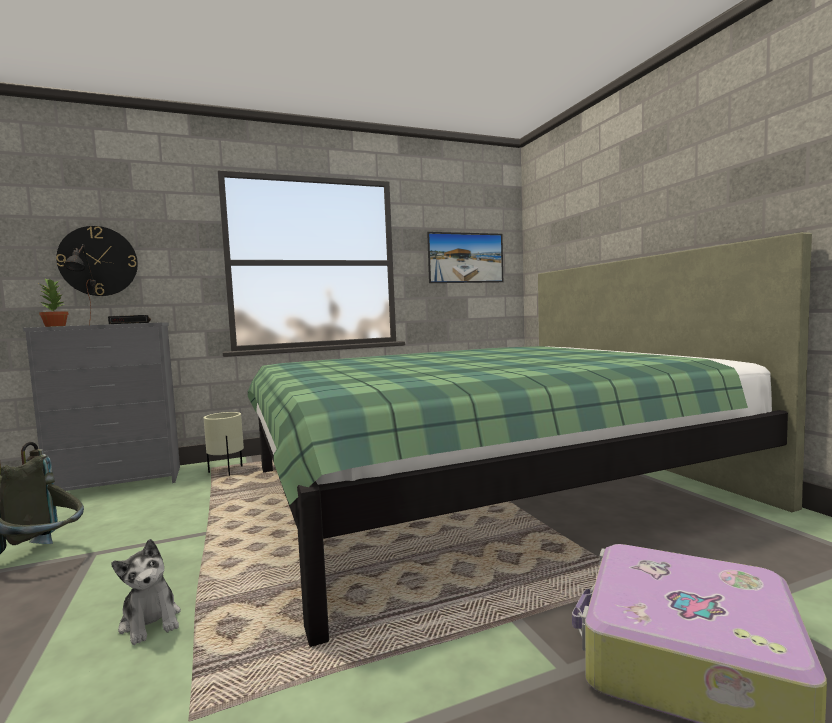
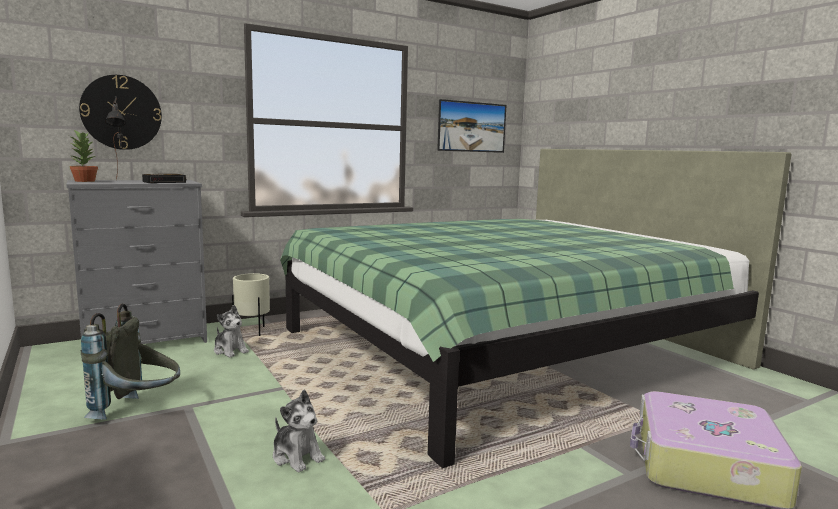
camera: 10 degrees left, 5 degrees up
(189, 491) = (230, 350): none -> plush toy

